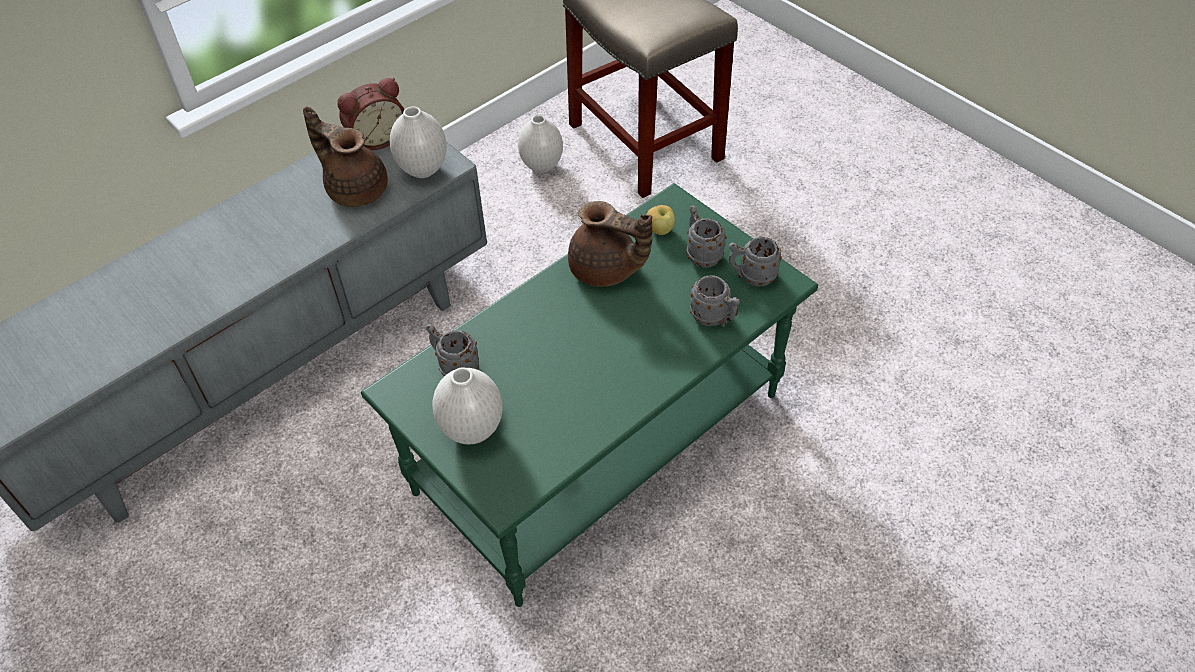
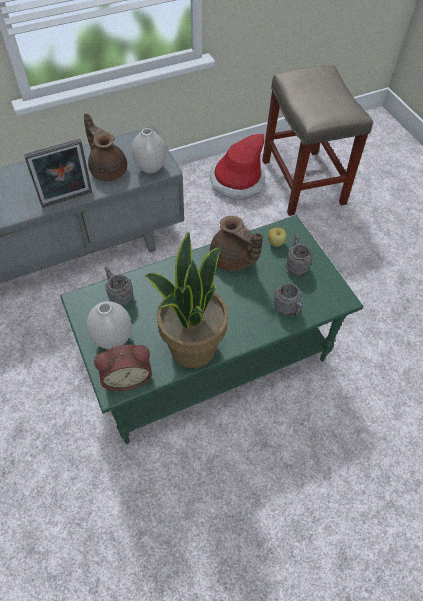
camera: 15 degrees right, 5 degrees up
(310, 251) = (67, 200): none -> picture frame
(377, 138) = (132, 142): alarm clock -> alarm clock (127, 376)
(541, 166) = (237, 181): white vase -> hat
(596, 408) = (192, 347): none -> potted plant
(751, 276) = (322, 288): grey mug -> none

